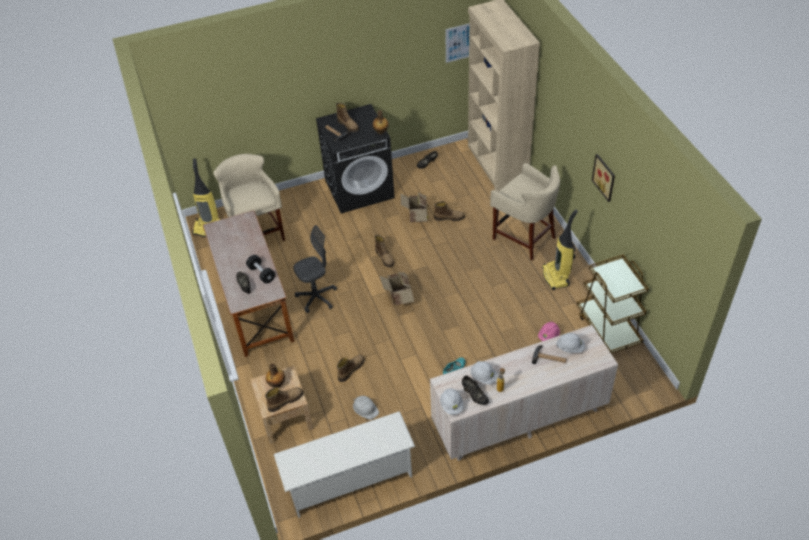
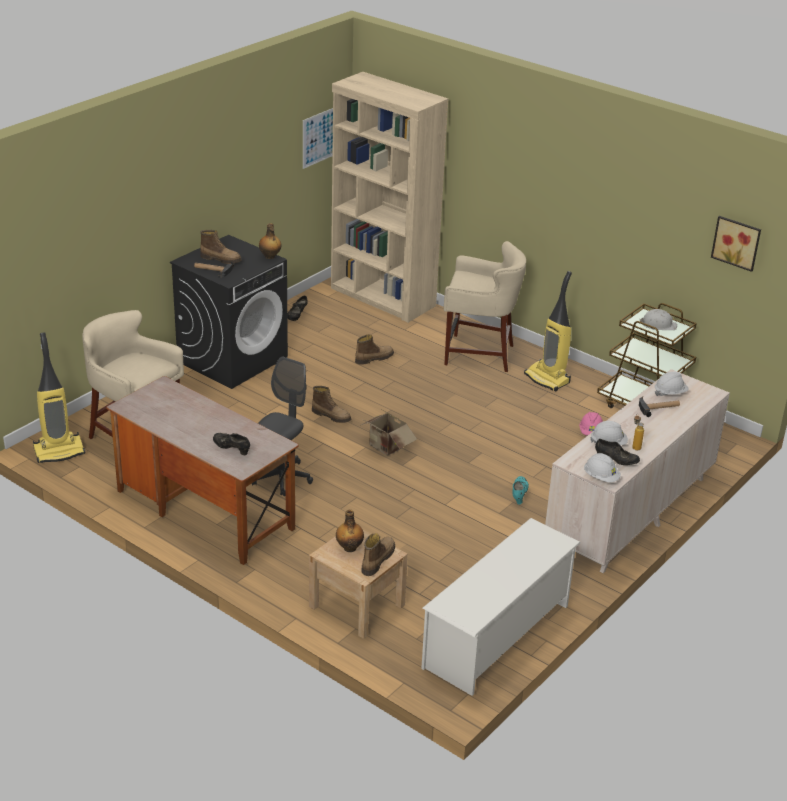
camera: 35 degrees left, 15 degrees down
(261, 273) = (242, 431): black dumbbell -> none
(350, 369) = (394, 533): boot -> none
(365, 408) = (449, 563): white hard hat -> white hard hat (658, 325)
(416, 217) = (332, 368): cardboard box -> none
(605, 177) = (592, 221): picture -> picture (737, 242)

